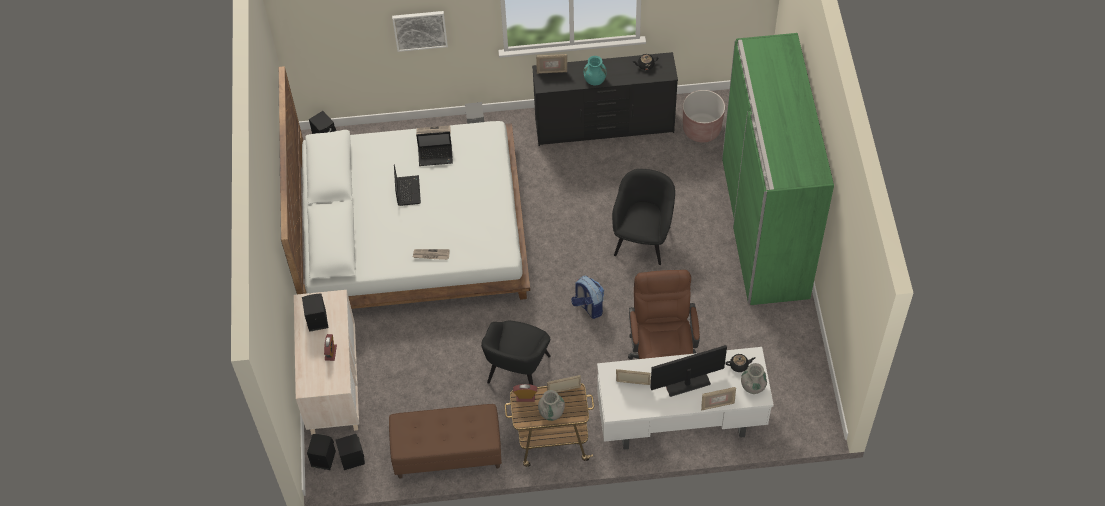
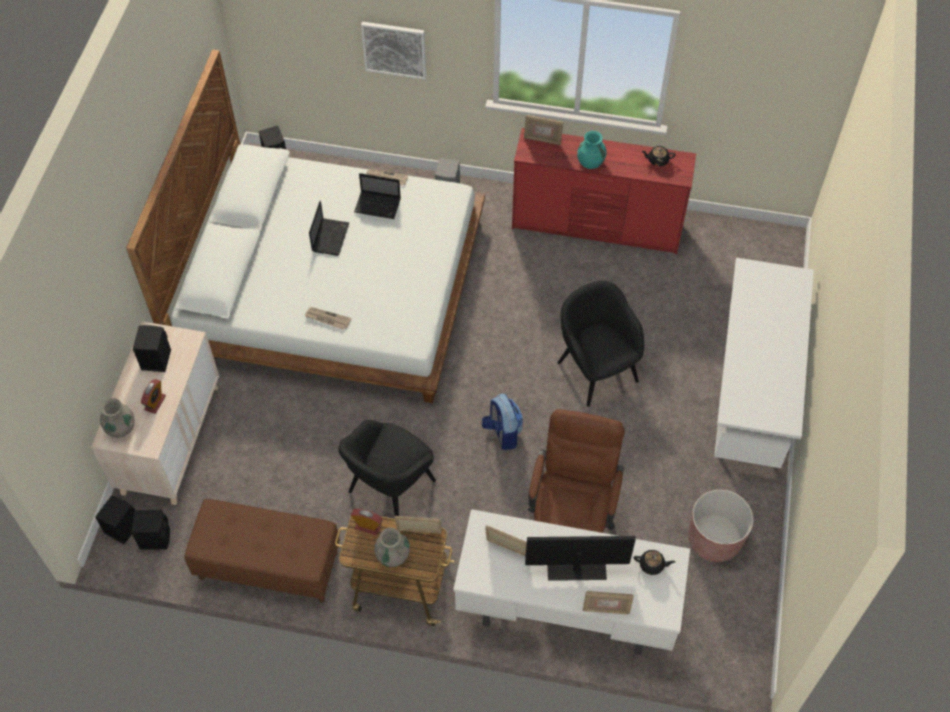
camera: 15 degrees right, 0 degrees up
(605, 126) = (597, 226): black dresser -> red dresser
(642, 239) = (596, 370): black armchair -> black armchair turned 60 degrees counterclockwise
(701, 129) = (711, 259): brown planter -> brown planter (714, 539)
(753, 386) = (661, 598): grey vase -> grey vase (121, 428)
(764, 228) = (750, 396): green wardrobe -> white desk

